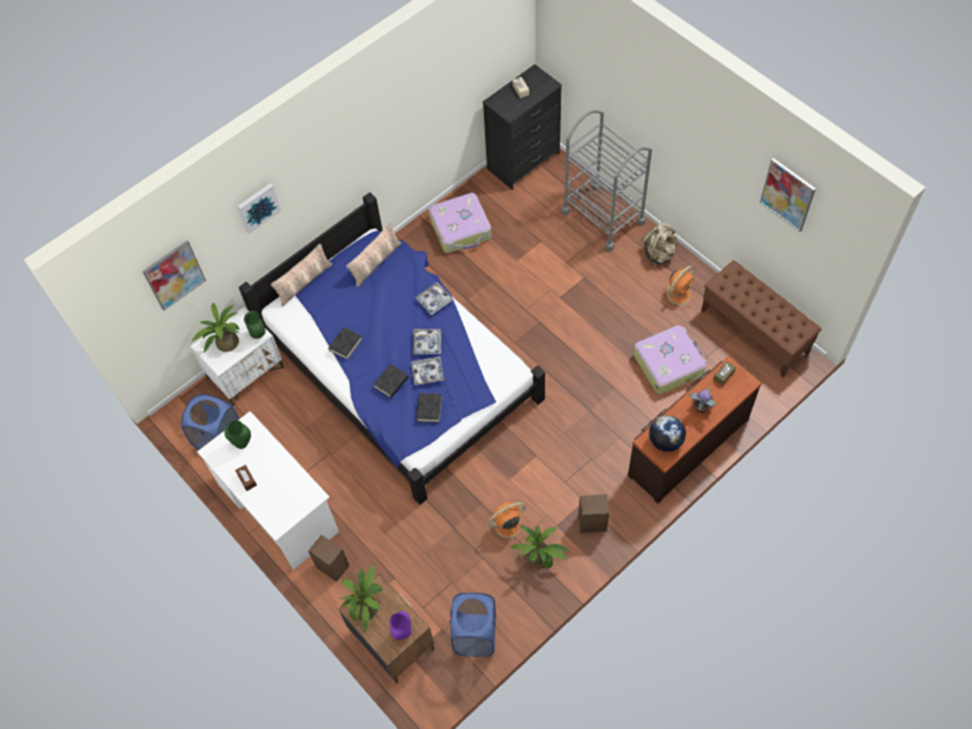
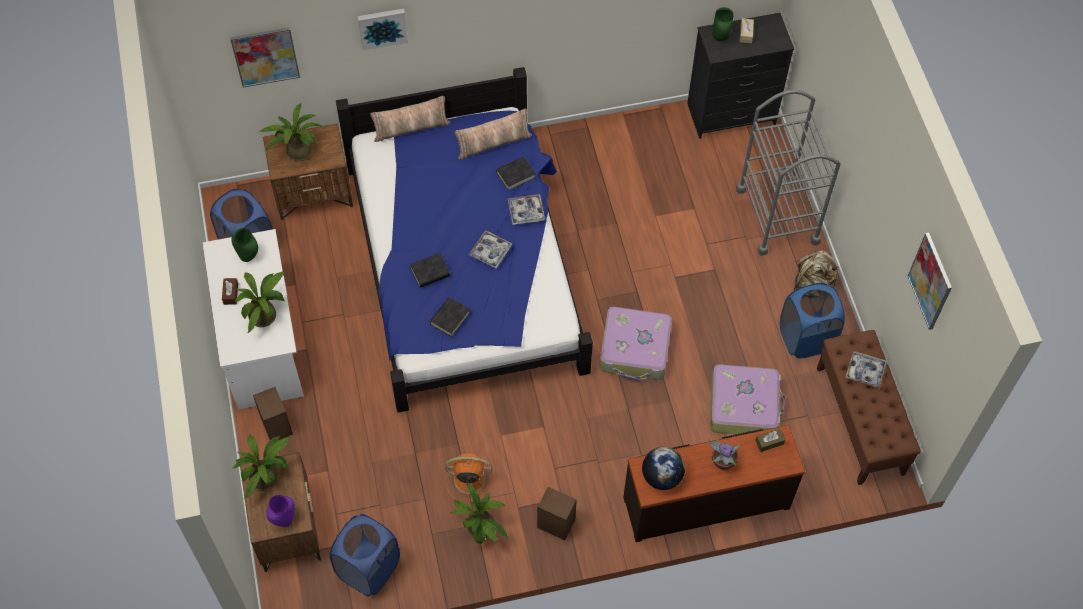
camera: 25 degrees right, 0 degrees up
(246, 373) = (314, 193): white nightstand -> brown nightstand
(258, 335) = (333, 159): green vase -> green vase (719, 38)
(286, 480) = (266, 314): none -> potted plant
(345, 345) = (410, 212): black book -> black book (515, 175)
(428, 373) = (472, 281): tray -> tray (865, 371)
(461, 229) = (619, 154): suitcase -> suitcase (635, 350)
(679, 293) = (806, 338): orange fan -> blue laundry basket

